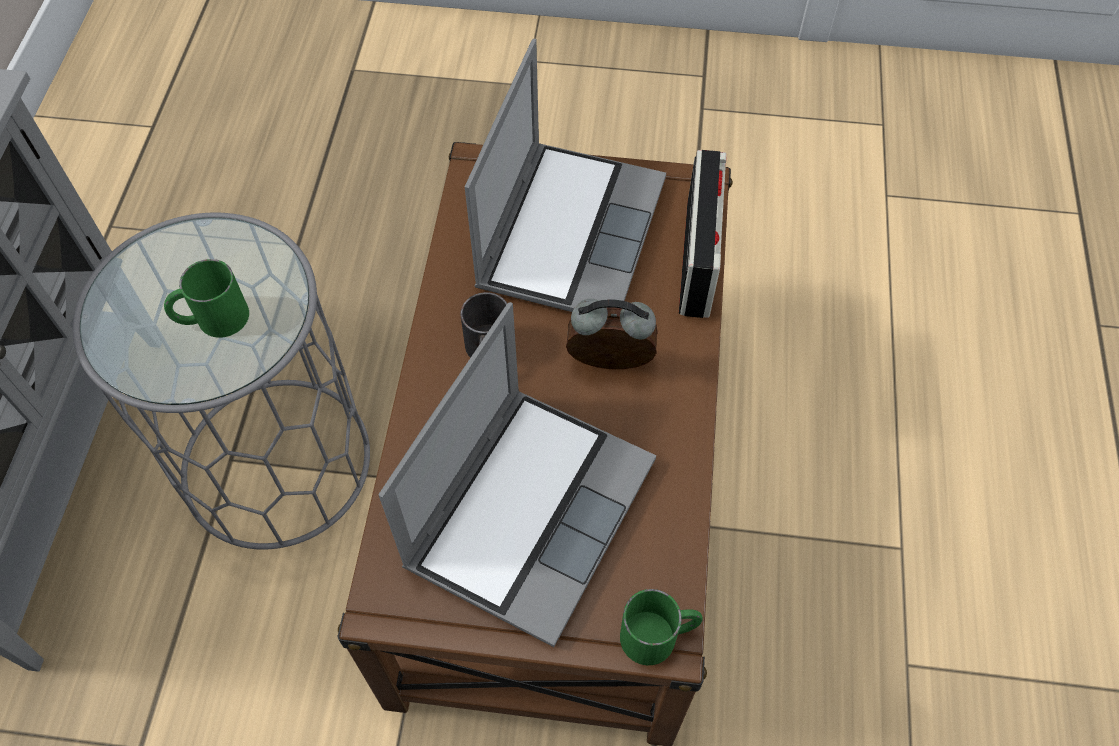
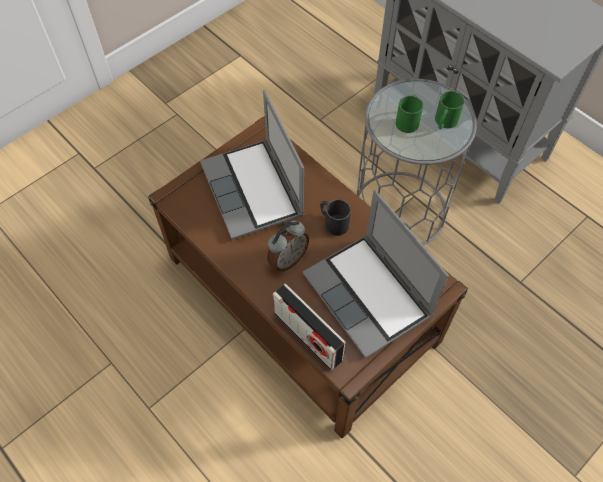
camera: 130 degrees right, 0 degrees up
(659, 635) = (173, 195): green mug -> green mug (444, 122)

